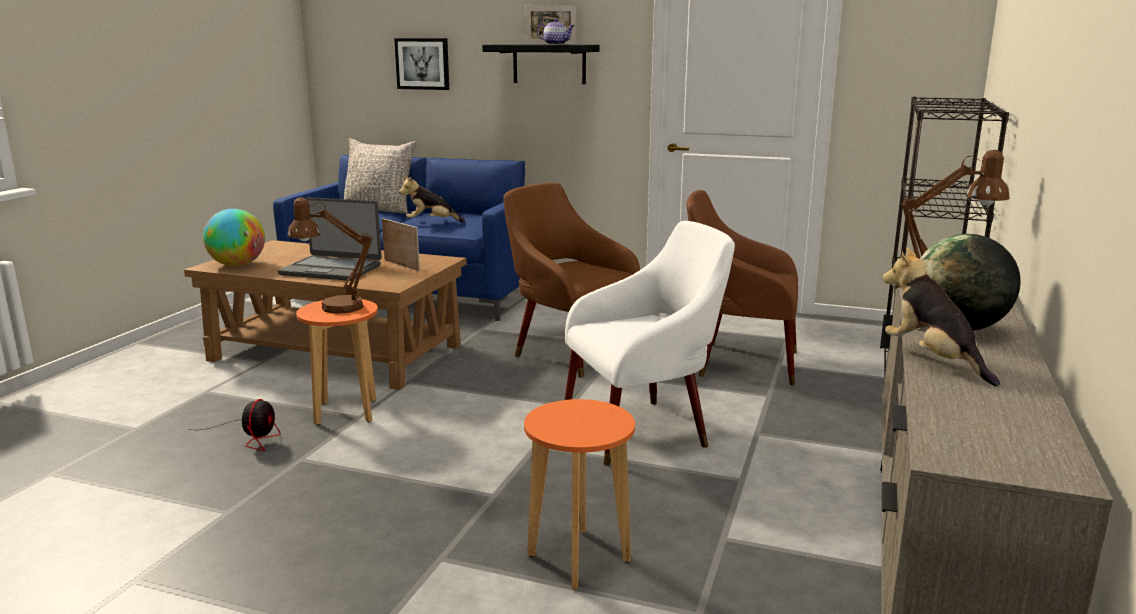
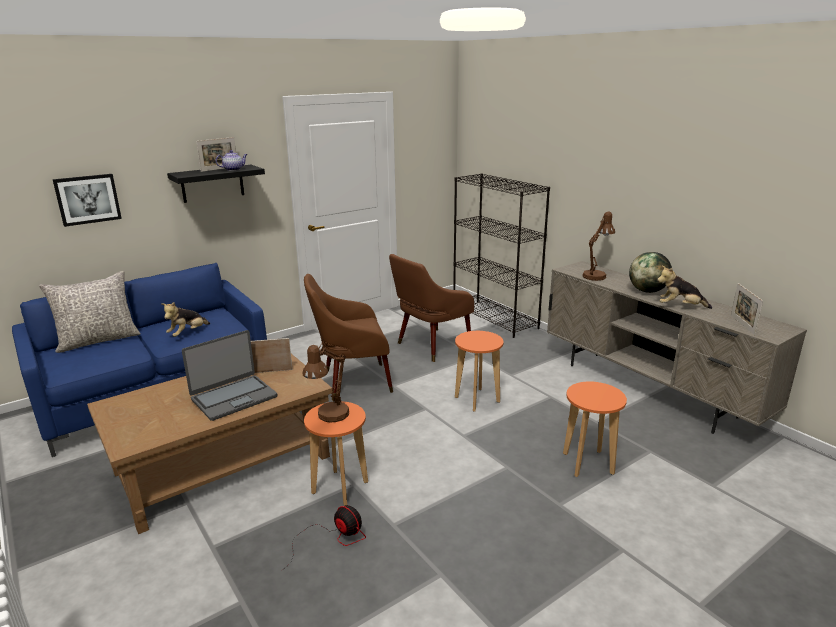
camera: 55 degrees left, 5 degrees up
(237, 265) = (147, 434): globe -> none
(643, 429) = (477, 399): white armchair -> orange stool
(960, 422) = (742, 325): none -> picture frame

